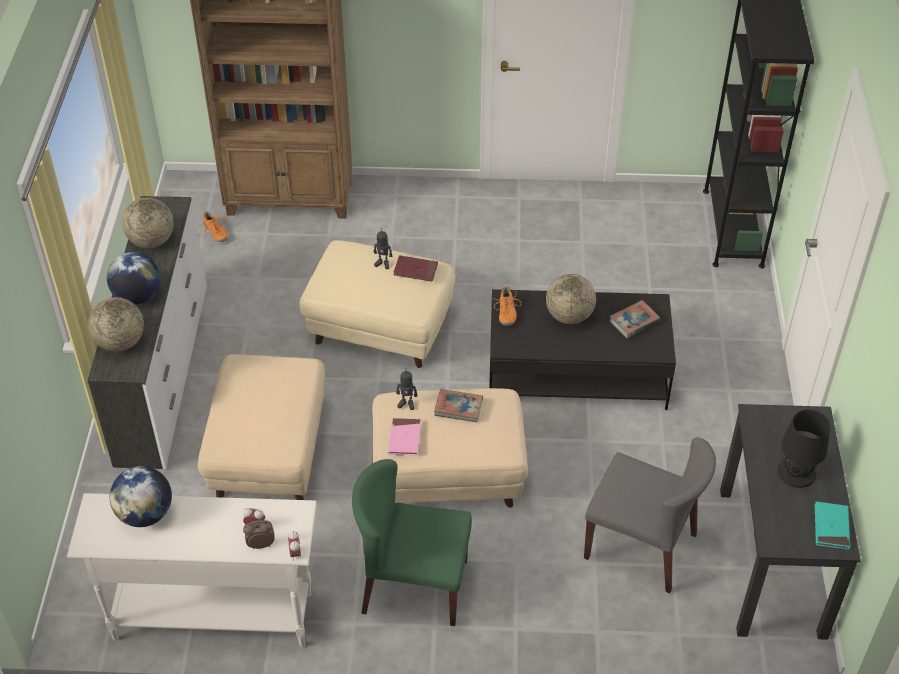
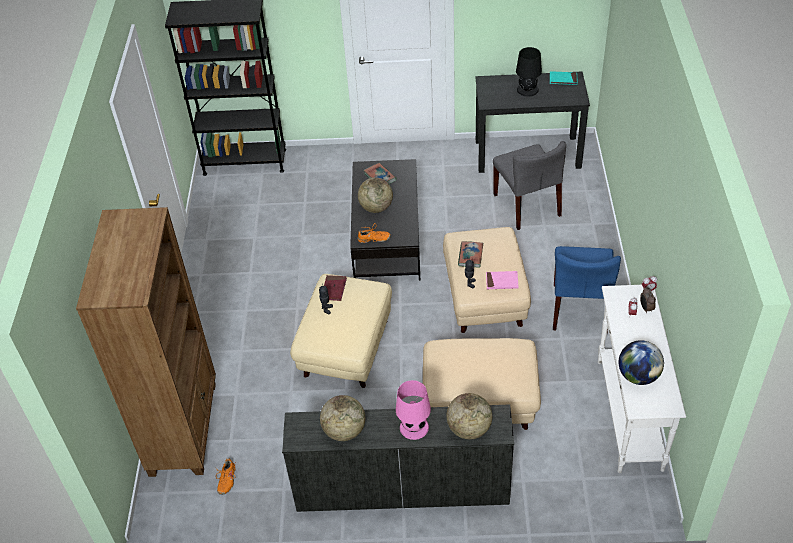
camera: 90 degrees left, 0 degrees up
(138, 296) = (414, 427): globe -> pink table lamp
(215, 232) = (226, 480): orange shoe -> orange shoe turned 135 degrees clockwise
(414, 586) = (580, 308): green chair -> blue chair
(641, 546) = (527, 205): grey chair -> grey chair turned 135 degrees clockwise

